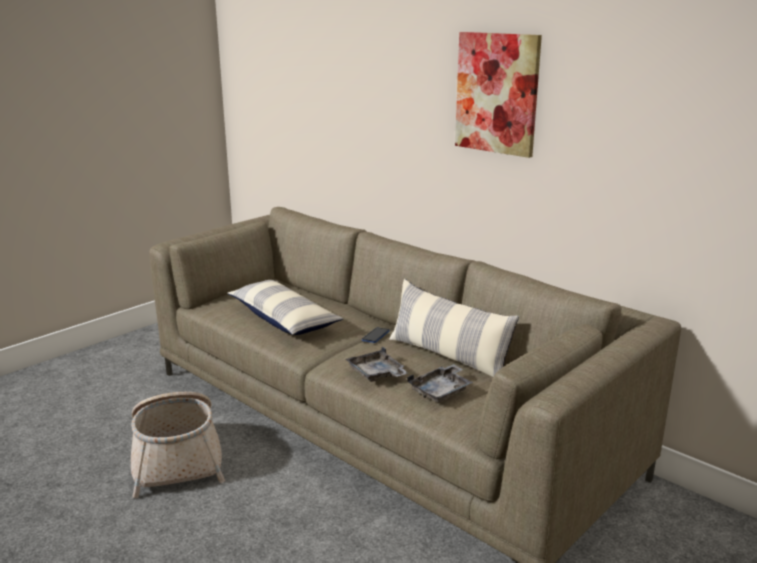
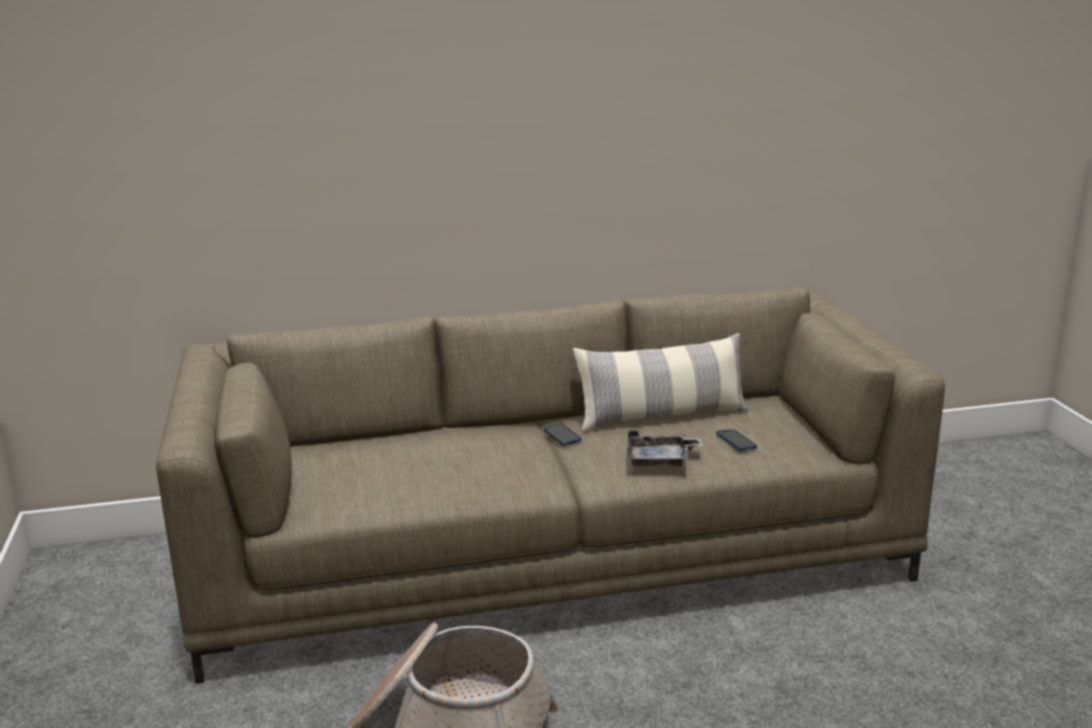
camera: 55 degrees left, 0 degrees up
(284, 319) = (438, 471): pillow -> none
(441, 391) = (736, 441): grey tray -> phone
(497, 93) = (577, 92): picture -> none

